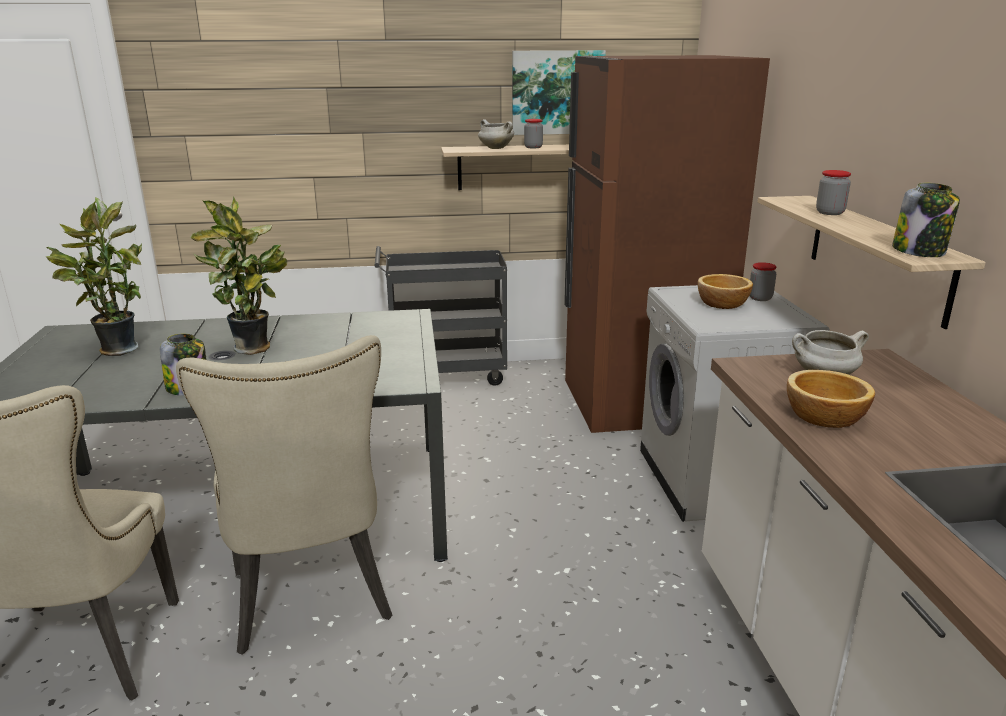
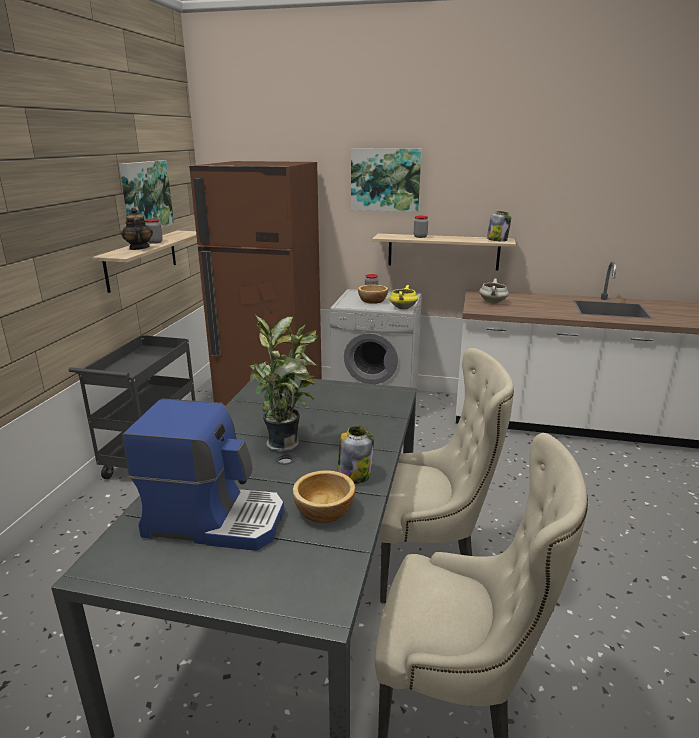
camera: 70 degrees left, 0 degrees up
(115, 350) = (215, 519): potted plant -> coffee machine
(495, 148) = (139, 248): white cooking pot -> teapot
(710, 324) = (403, 308): none -> yellow cooking pot
(823, 417) = (533, 311): bowl -> bowl (324, 511)
(833, 95) = (385, 180): none -> picture

